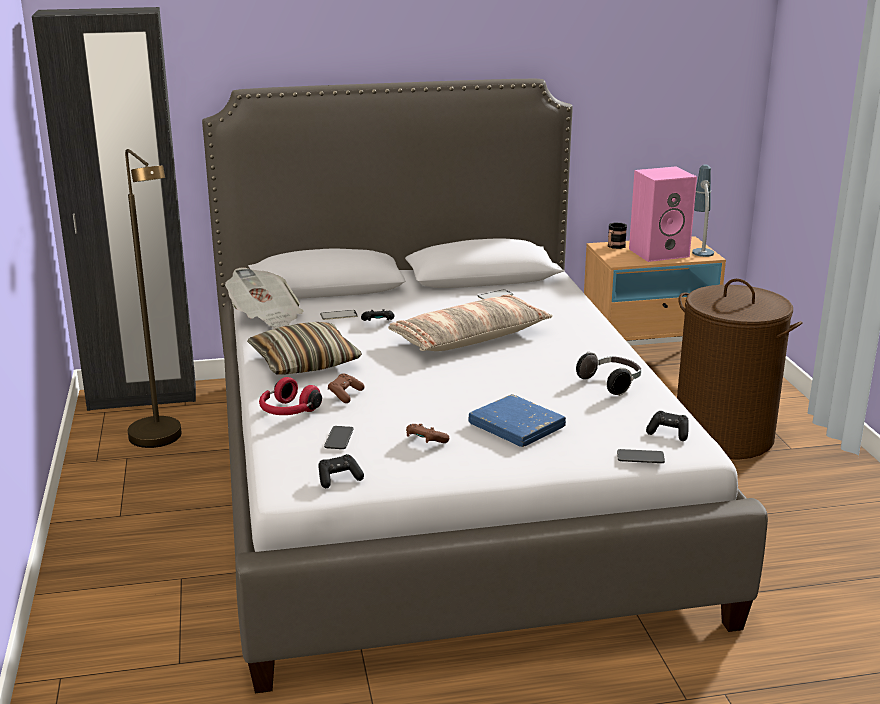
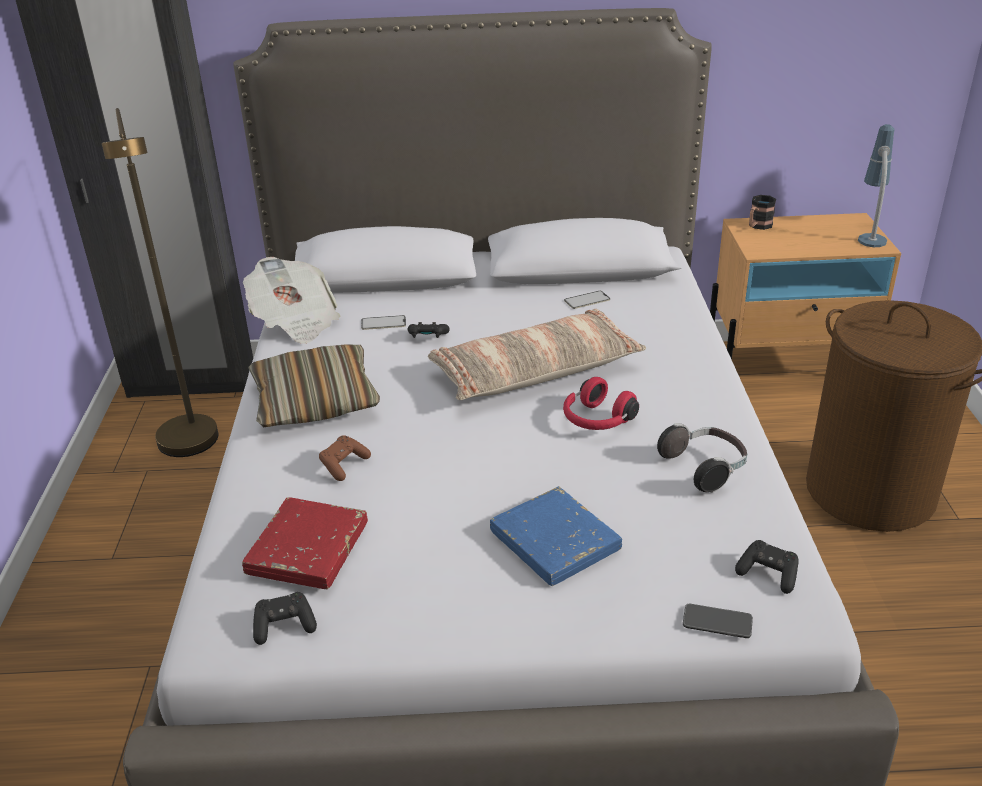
camera: 10 degrees right, 10 degrees up
(288, 411) = (263, 489): red headphones -> red headphones (596, 420)
(339, 438) = (307, 549): phone -> red book
(425, 441) = (422, 562): brown game controller -> none
(659, 252) = (814, 238): pink speaker -> none

